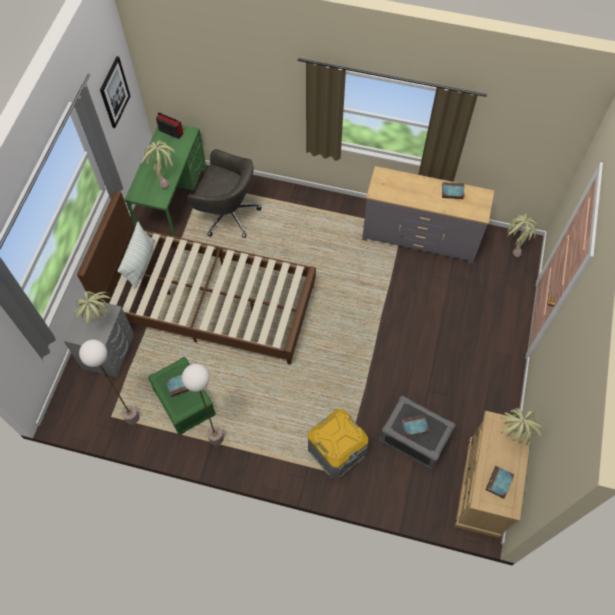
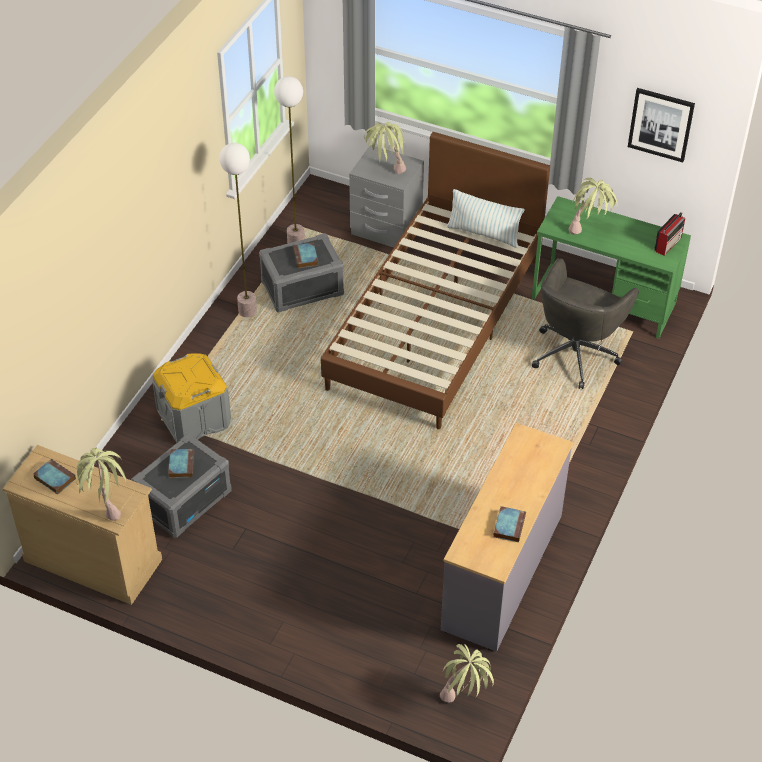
camera: 100 degrees right, 15 degrees down
(185, 402) = (302, 288): green storage box -> grey storage box

